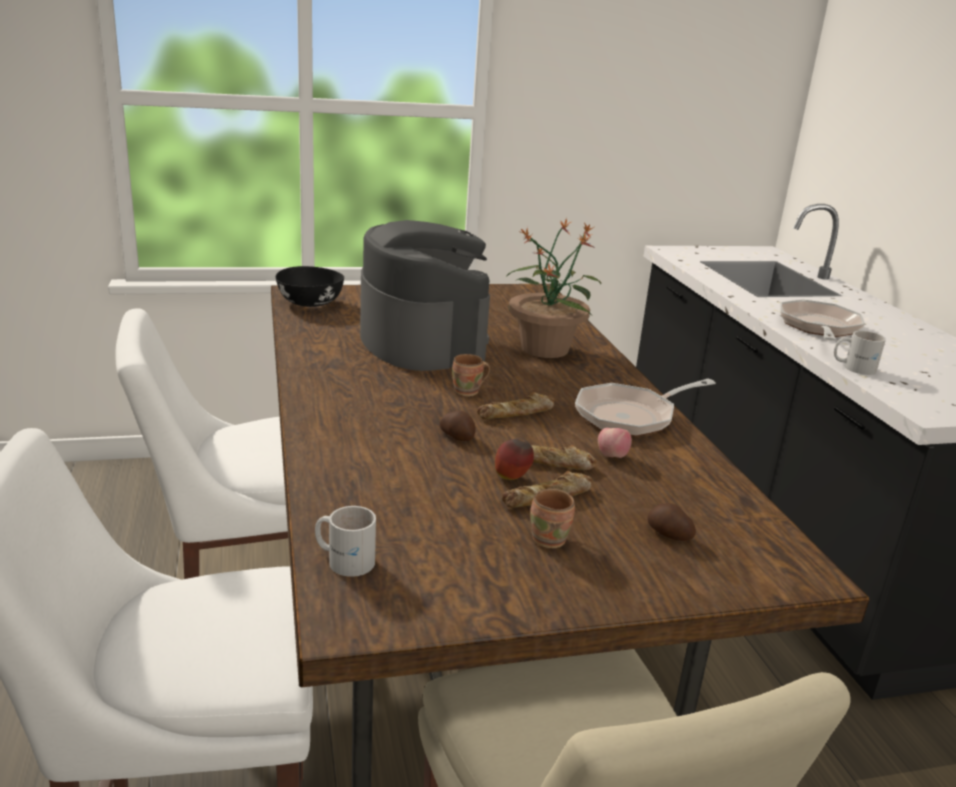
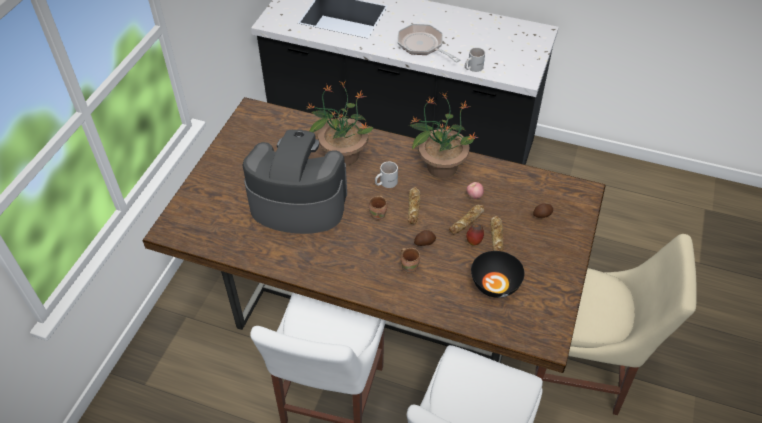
camera: 55 degrees left, 25 degrees up
(309, 303) = (196, 232): black bowl -> black bowl (494, 284)
(345, 559) = (508, 327): white mug -> white mug (385, 182)
(551, 539) = (528, 253): brown mug -> brown mug (409, 266)
(631, 416) = (441, 166): frying pan -> potted plant

